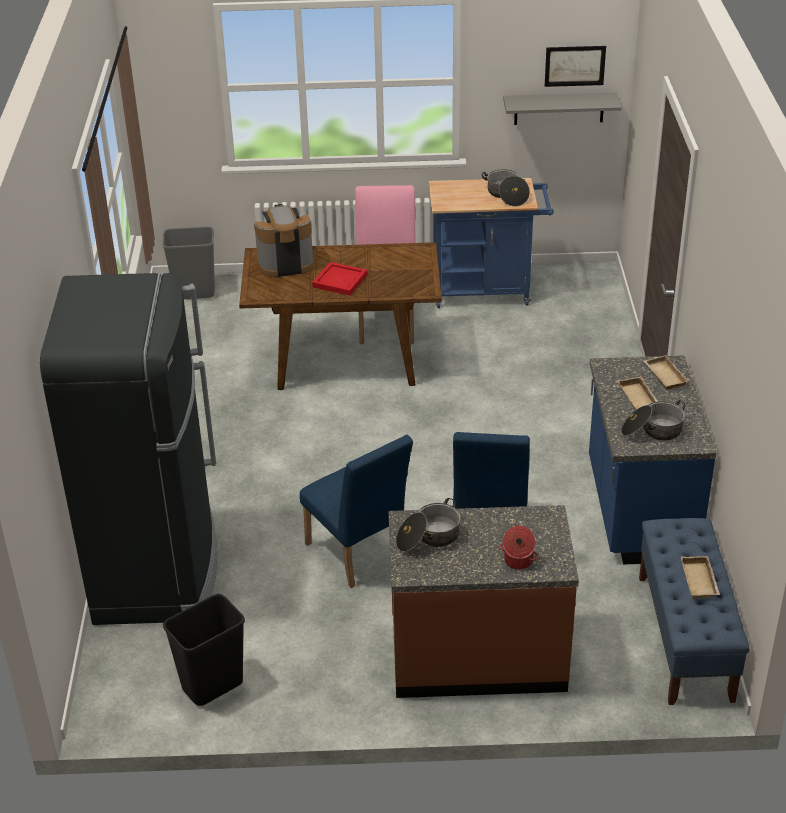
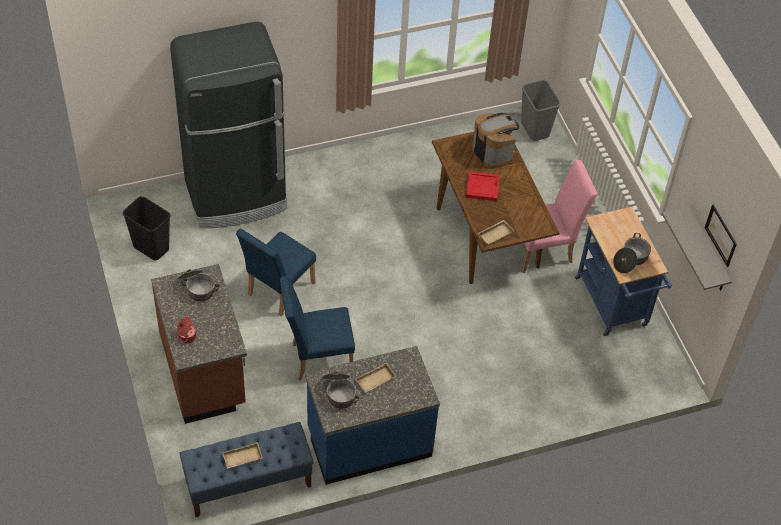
camera: 70 degrees right, 15 degrees up
(663, 376) = (408, 392): beige tray -> beige tray (495, 234)

